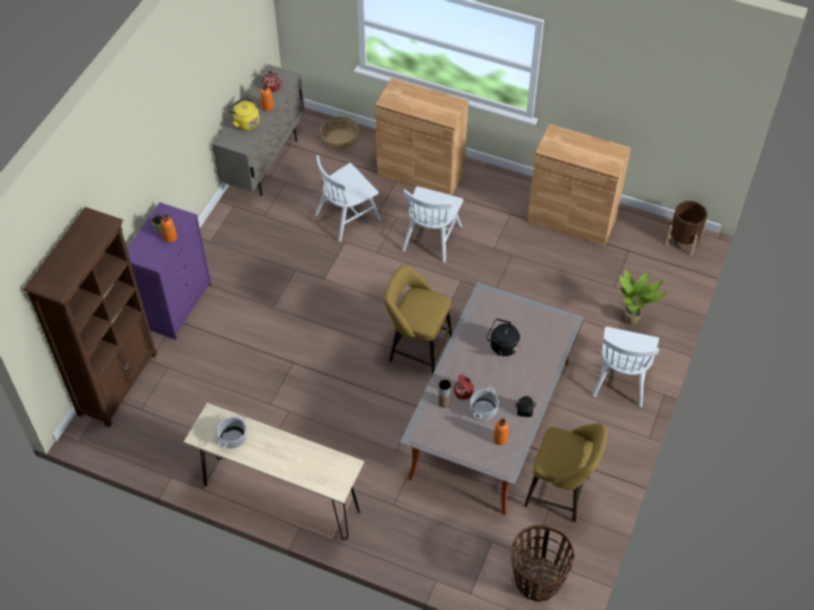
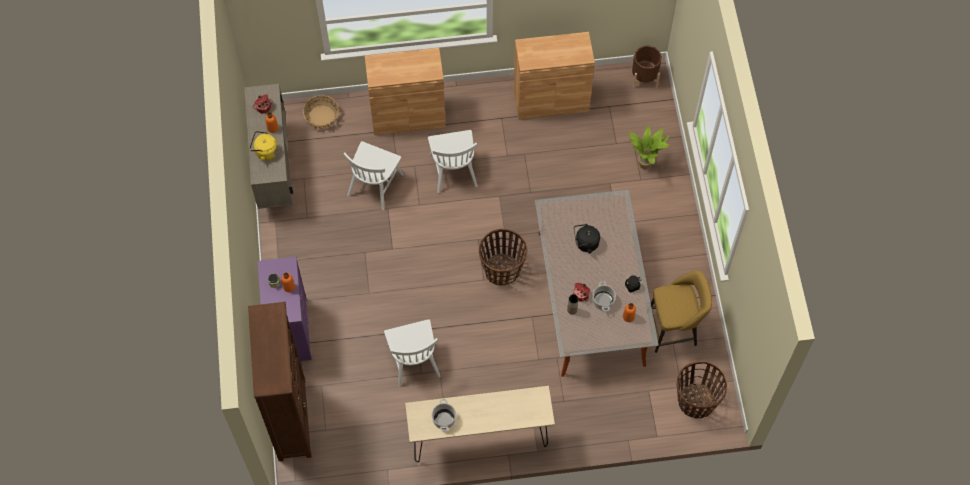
camera: 30 degrees left, 10 degrees up
(417, 348) = (502, 270): yellow stool -> basket
(621, 379) = (664, 217): white chair -> white chair (413, 360)

